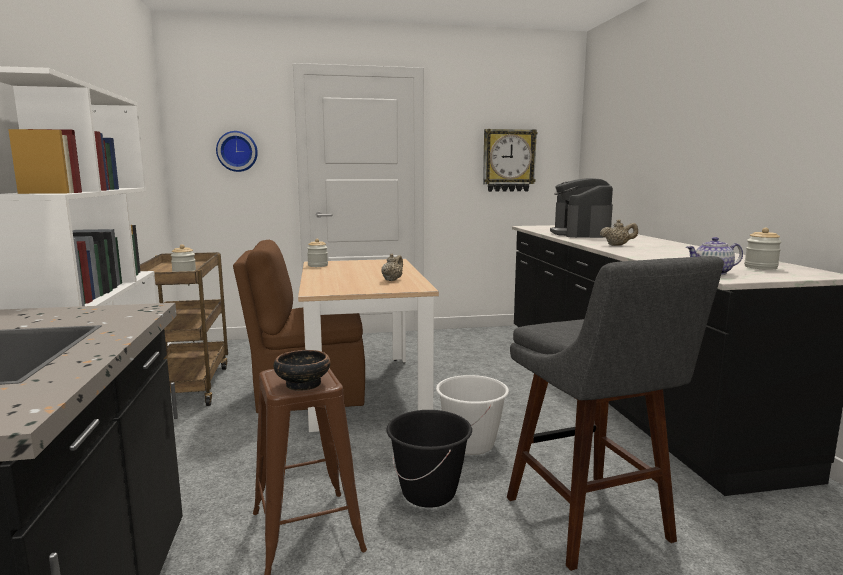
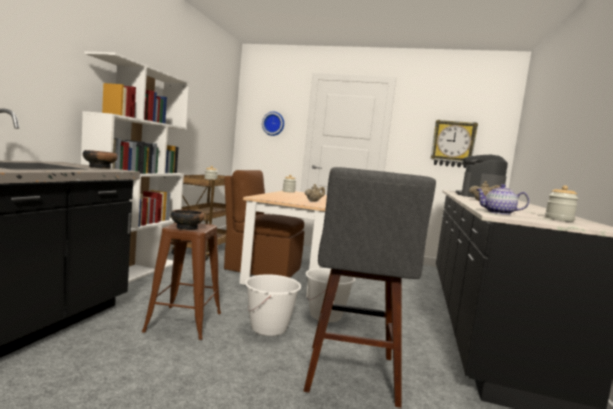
camera: 25 degrees right, 5 degrees down
(93, 311) = (100, 167): none -> bowl
(429, 492) = (269, 328): black bucket -> white bucket

